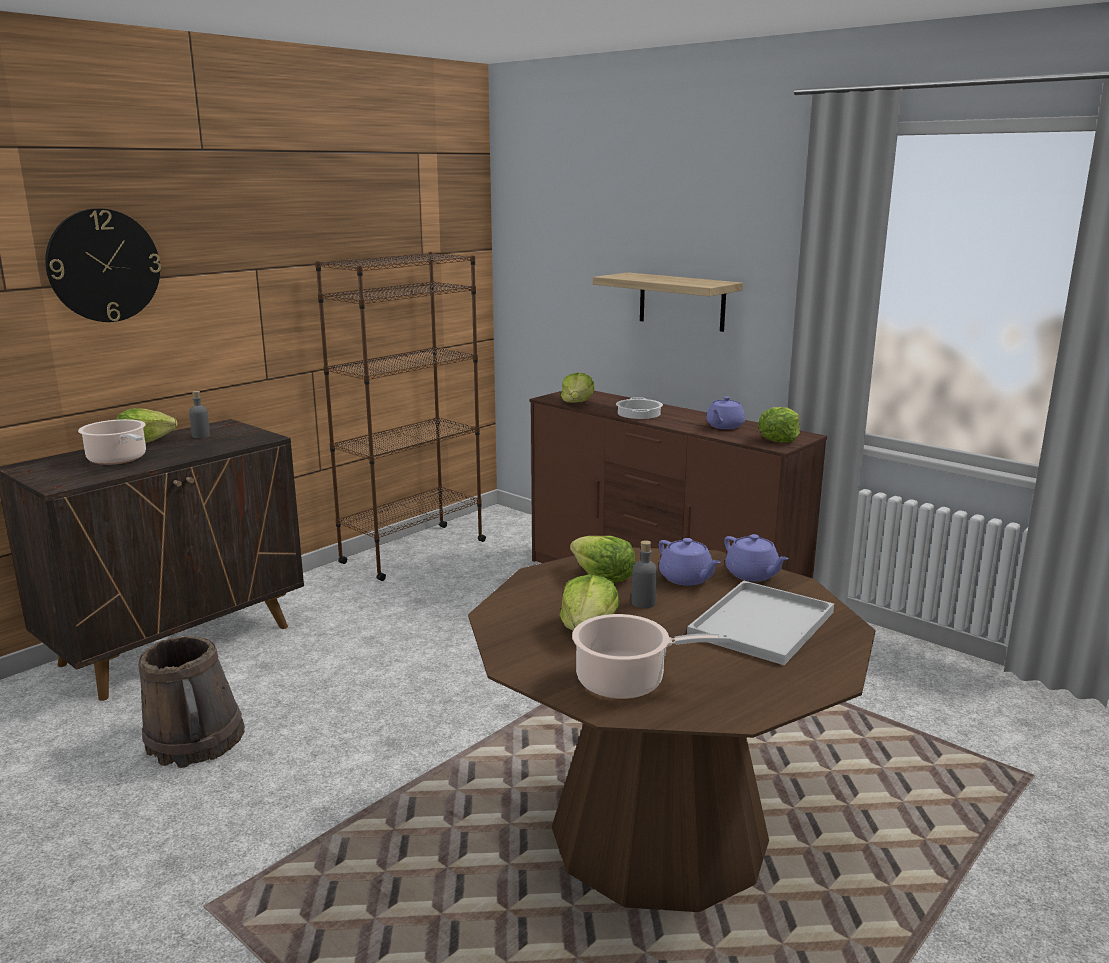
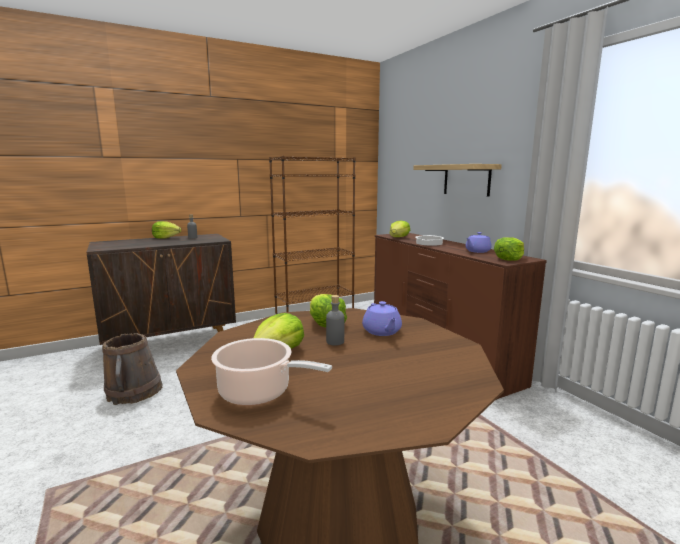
camera: 20 degrees right, 5 degrees down
(104, 265) = (153, 149): wall clock -> none
(118, 459) = (142, 242): cooking pot -> none
(753, 575) = (433, 335): purple teapot -> none
(761, 622) = (408, 368): white tray -> none

